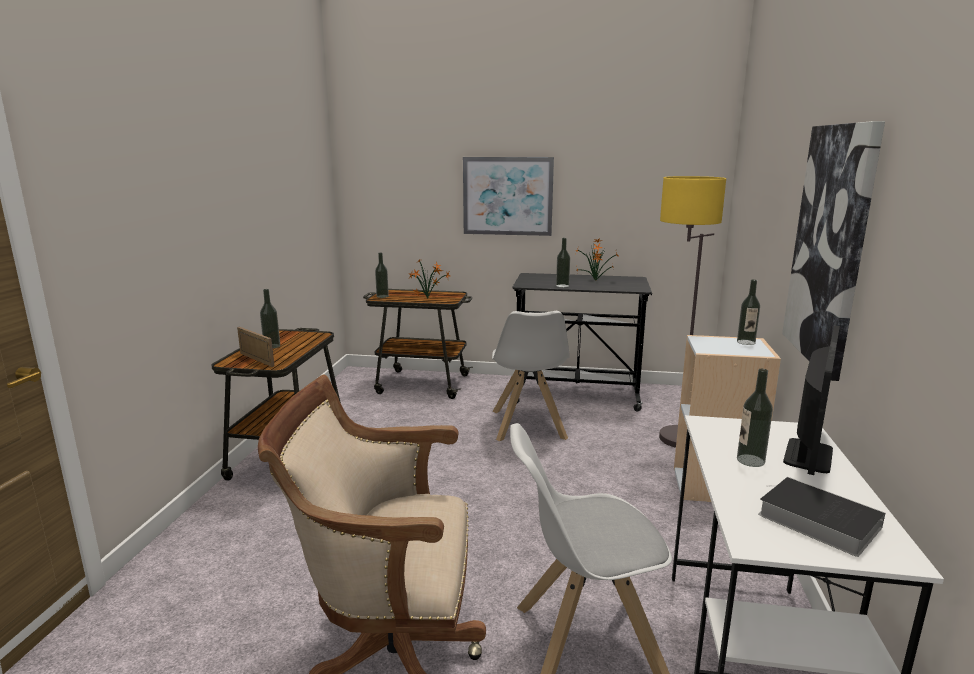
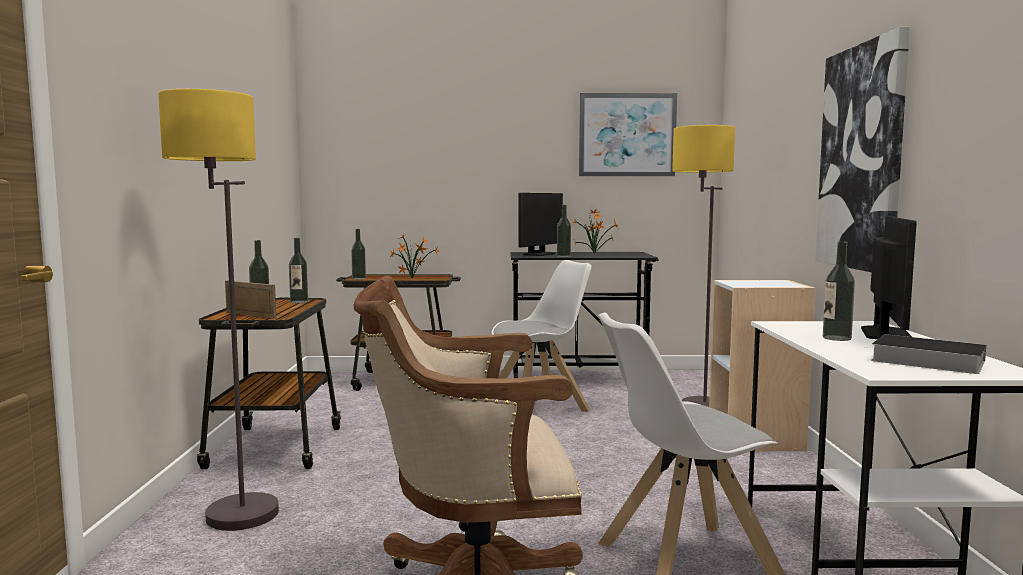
camera: 10 degrees left, 10 degrees down
(233, 529) = (232, 509): none -> yellow floor lamp
(507, 196) = (494, 170): picture -> picture (627, 135)
(528, 426) = (539, 407): chair -> chair turned 105 degrees counterclockwise
(542, 280) = (539, 254): none -> monitor
(746, 342) = (774, 281): bottle -> bottle (299, 302)

